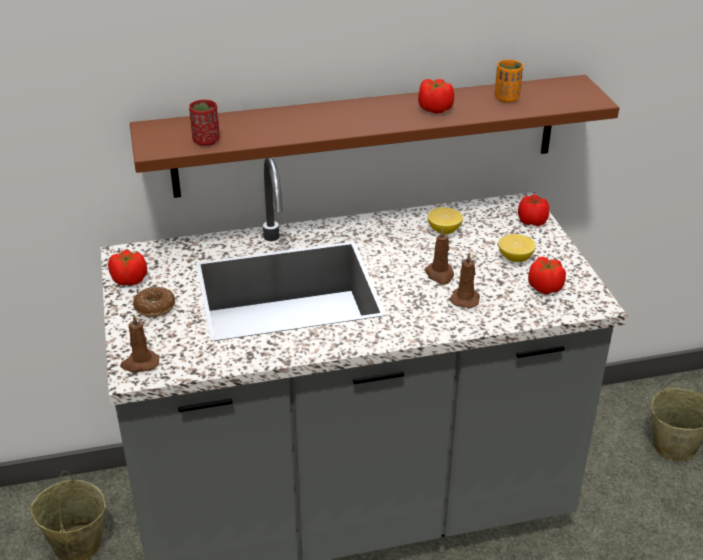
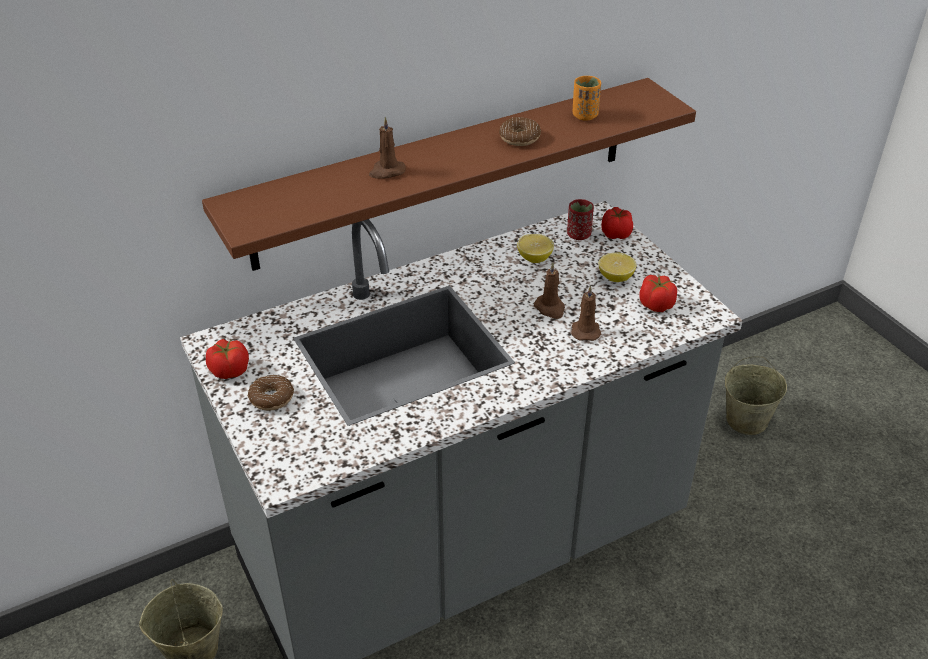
camera: 15 degrees left, 5 degrees up
(140, 363) = (283, 466): brown candle -> brown candle (386, 171)
(206, 141) = (299, 211): red cup -> red cup (578, 235)
(435, 109) = (519, 138): tomato -> donut

